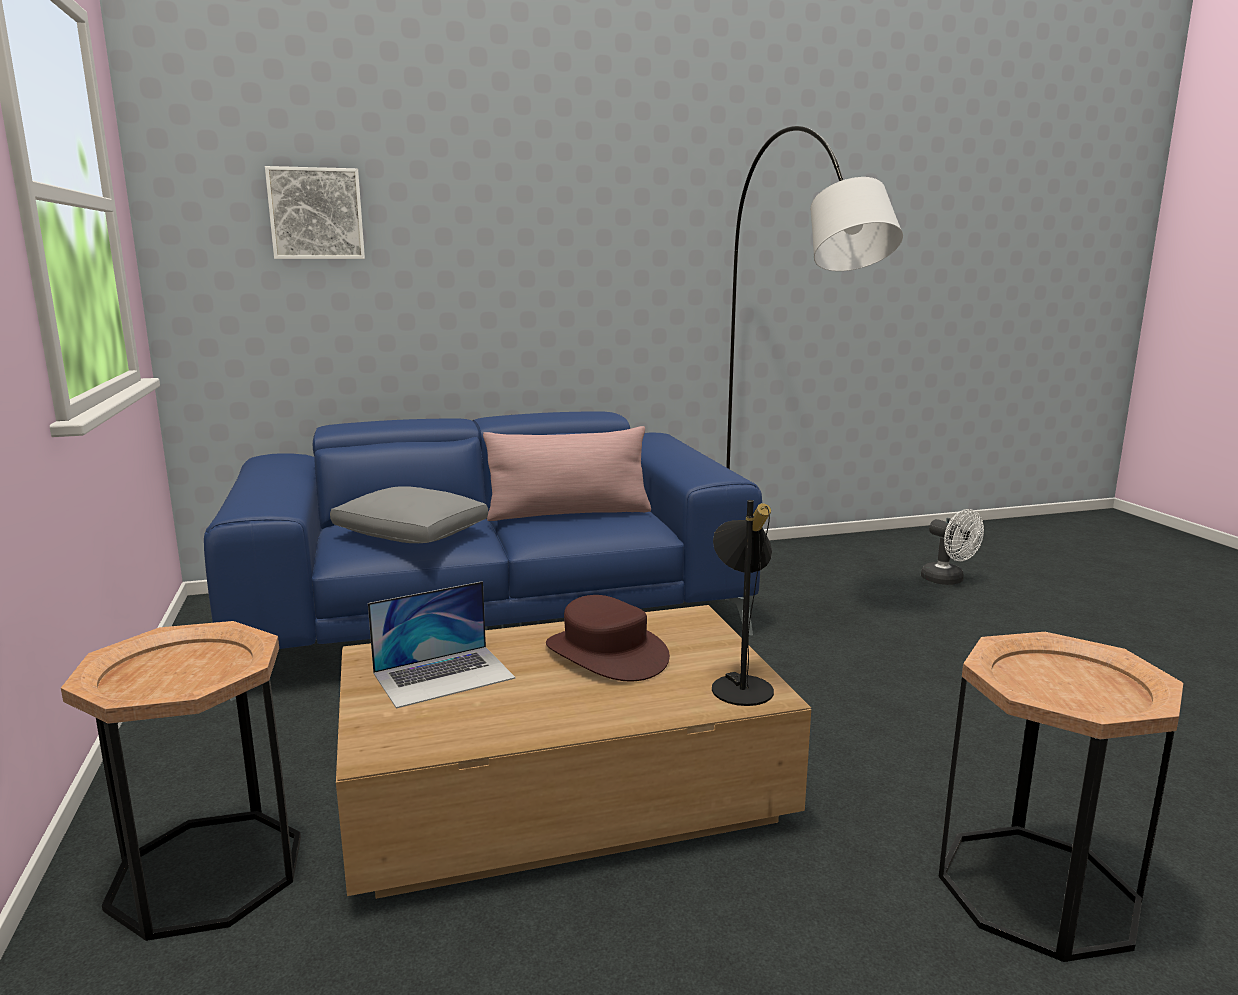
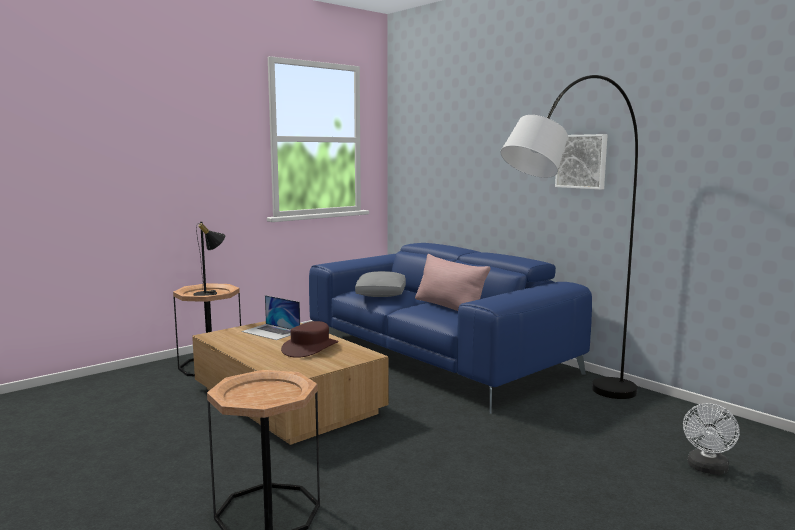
camera: 65 degrees right, 5 degrees down
(316, 214) = (439, 140): picture -> picture (582, 161)
(741, 684) = (297, 371): black table lamp -> black table lamp (210, 293)

